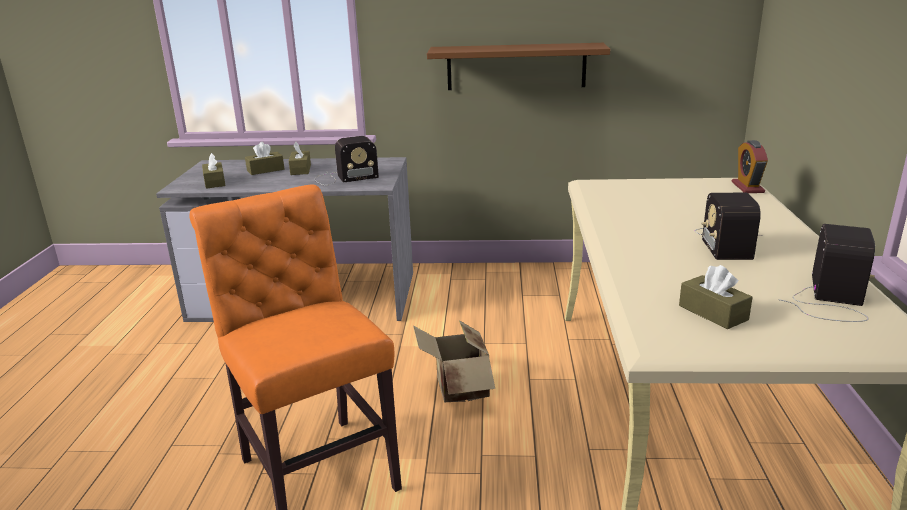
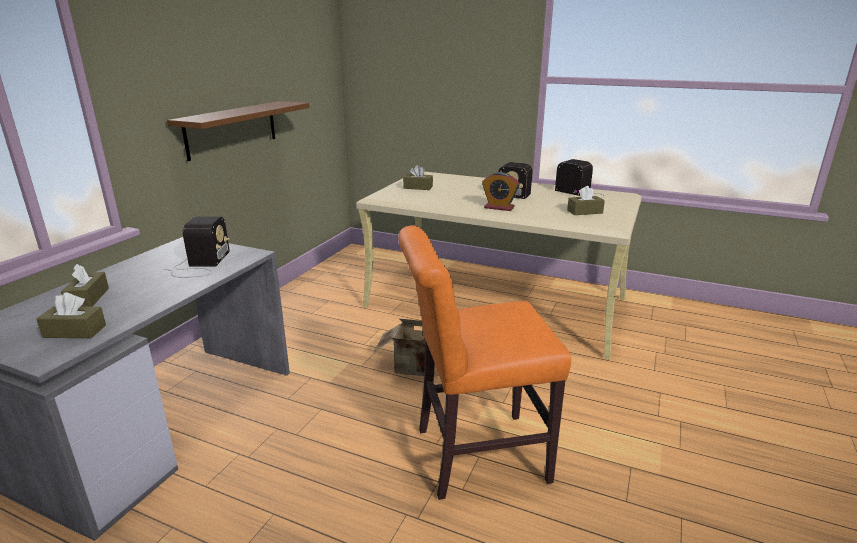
camera: 70 degrees left, 0 degrees up
(300, 169) = (128, 280): brown tissue box -> brown tissue box (418, 187)
(747, 187) = (432, 174): alarm clock -> alarm clock (499, 207)

